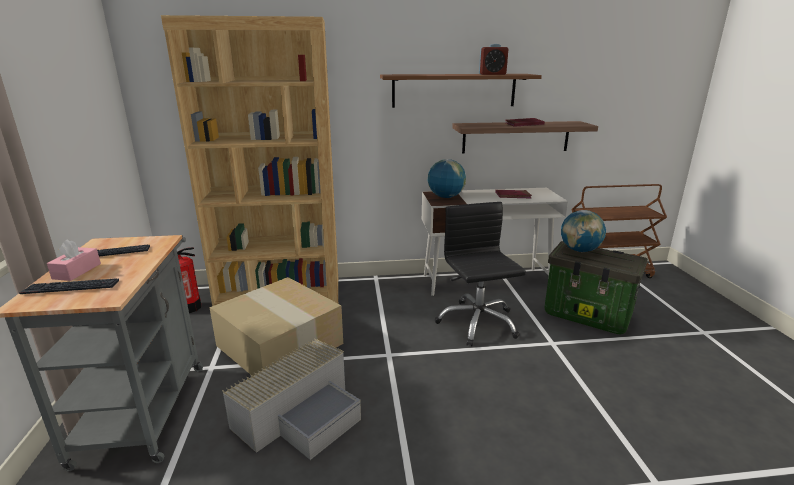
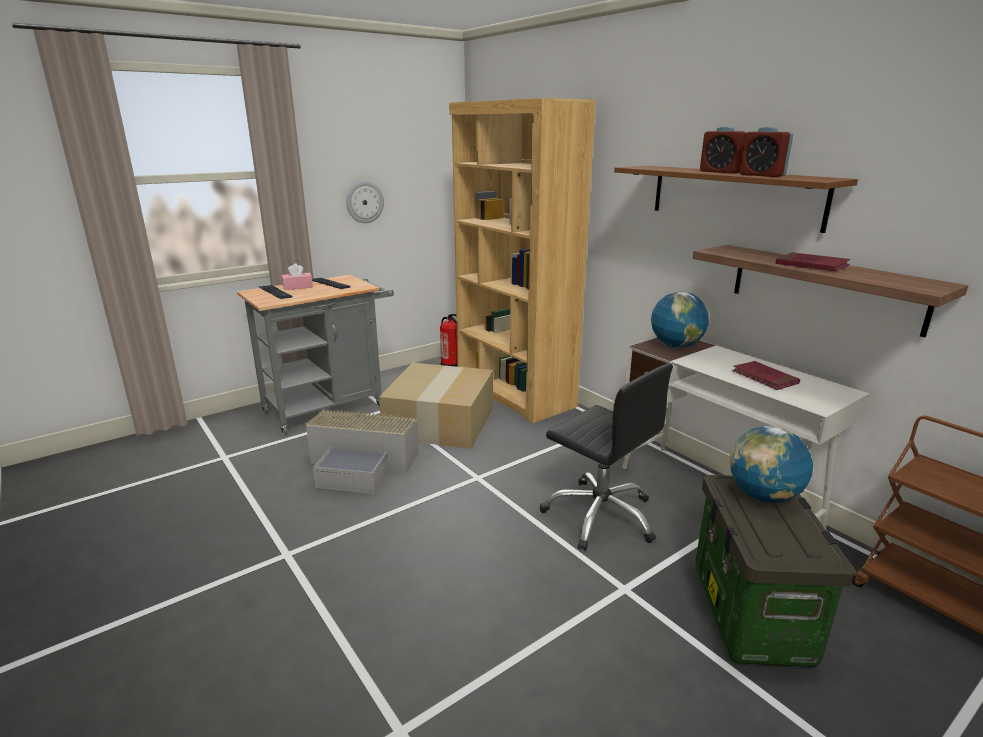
camera: 60 degrees right, 0 degrees up
(60, 143) = (364, 202): none -> wall clock
(459, 74) = (720, 172): none -> alarm clock
(477, 323) = (600, 515): black office chair -> black office chair turned 90 degrees clockwise

